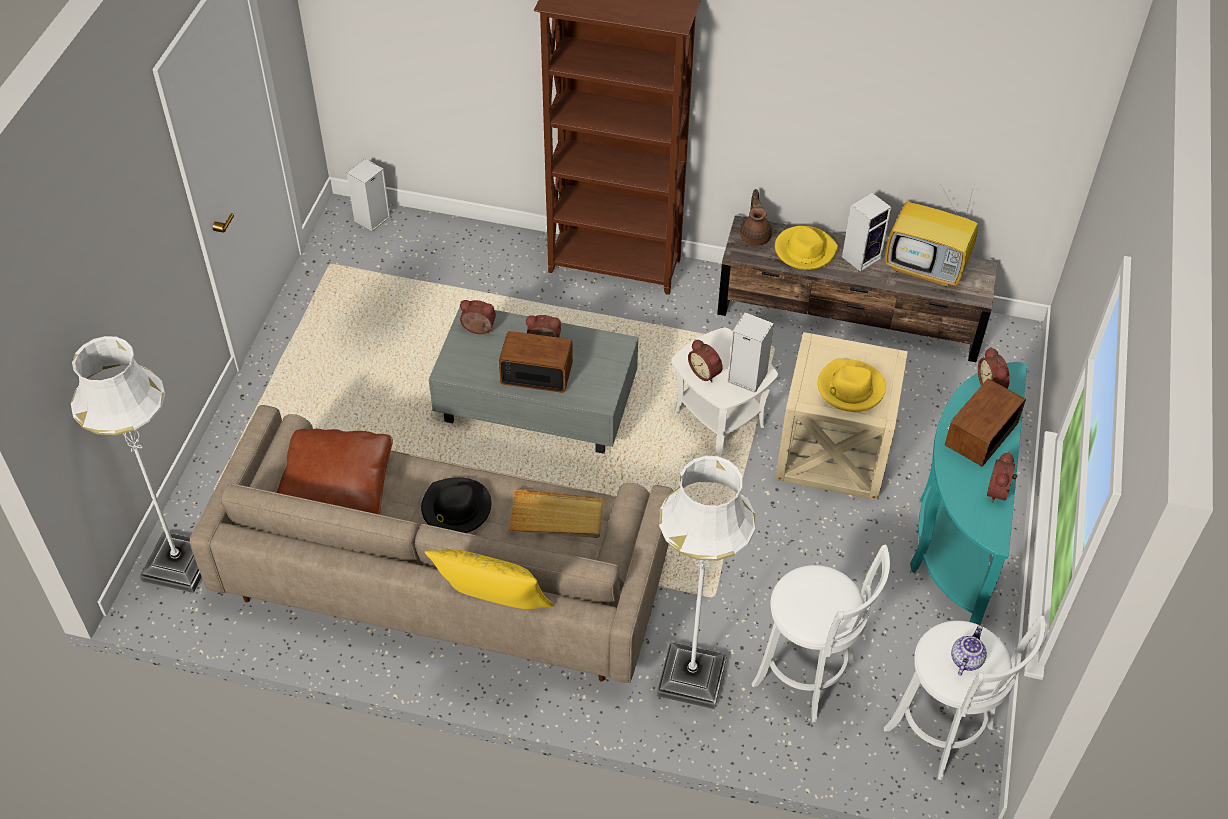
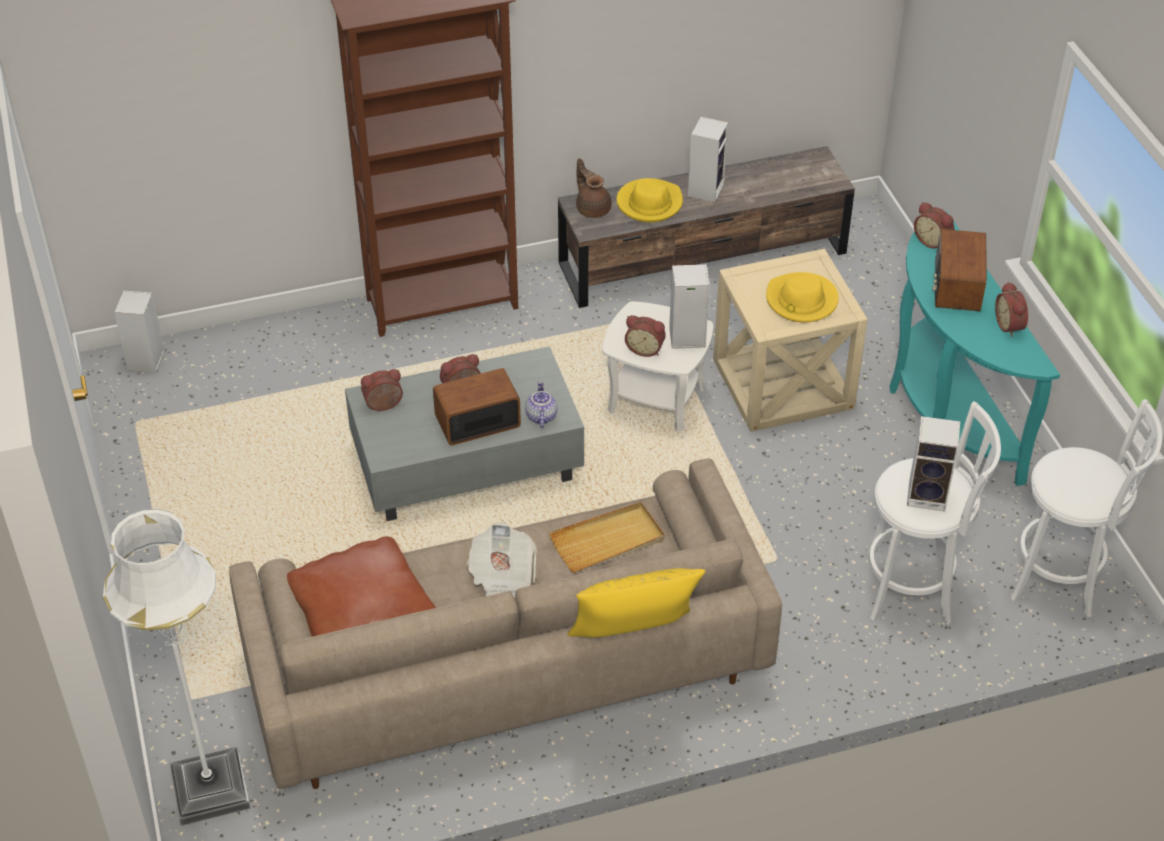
camera: 30 degrees left, 5 degrees down
(456, 509) = (502, 578): black hat -> newspaper
(691, 677) = (812, 639): white floor lamp -> none
(815, 607) = (929, 495): none -> speaker
(927, 268) = (772, 176): television -> none
(965, 659) = (1085, 478): teapot -> teapot (540, 416)

